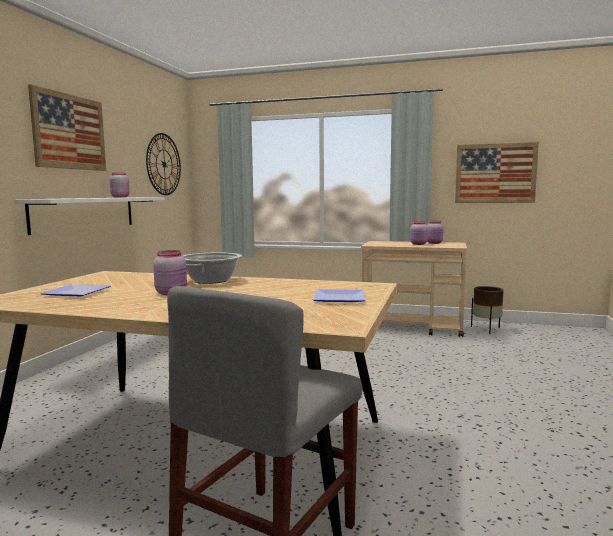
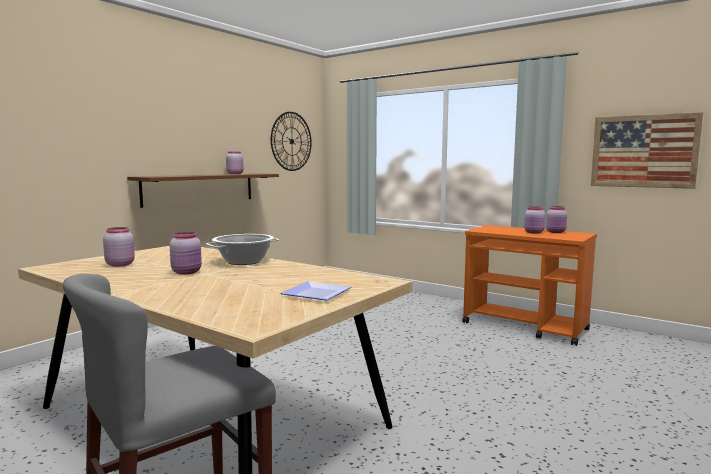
camera: 20 degrees right, 0 degrees up
(69, 132) = (187, 115): picture -> none
(76, 292) = (120, 264): plate -> pink jar
(85, 213) = (200, 188): white shelf -> brown shelf
(413, 327) = (525, 326): beige cart -> orange cart
(487, 329) = (617, 339): brown planter -> none

